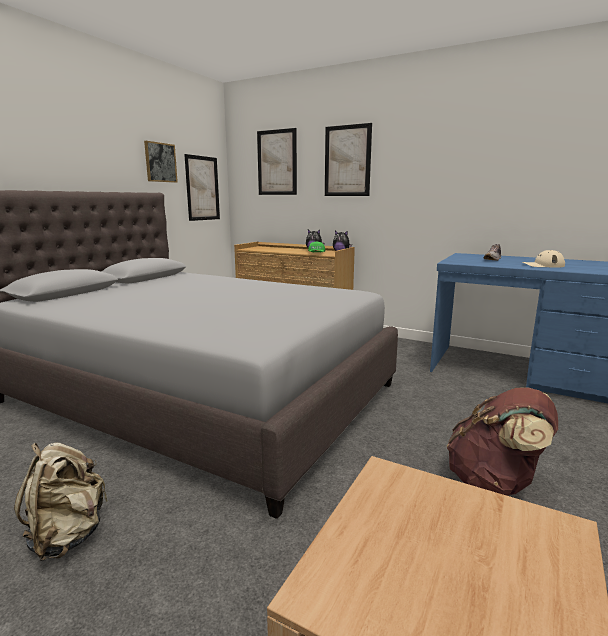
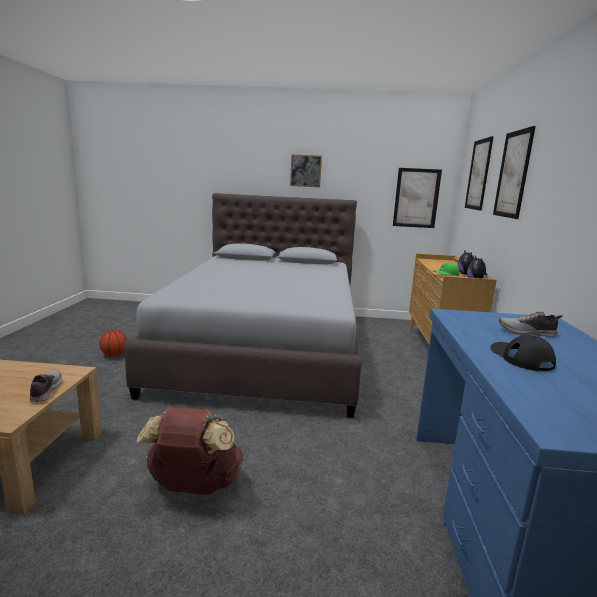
camera: 65 degrees right, 0 degrees up
(68, 535) = (114, 355): beige backpack -> basketball
(160, 162) = (369, 175): picture -> picture (305, 171)
(460, 499) = (45, 391): none -> shoe
(543, 265) = (521, 358): beige cap -> black cap

